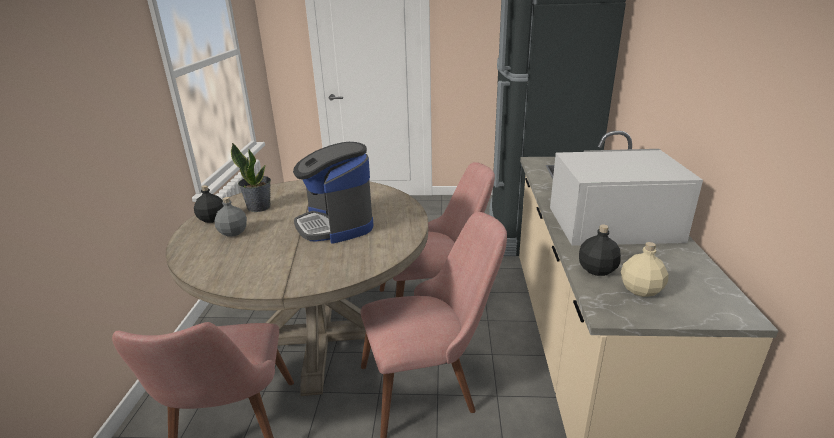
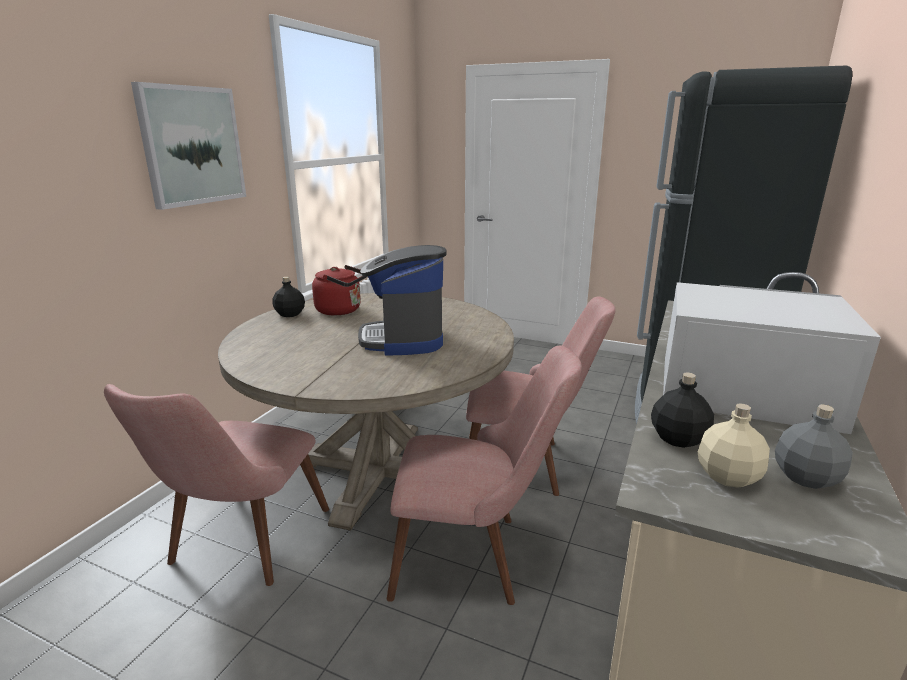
camera: 20 degrees right, 5 degrees down
(90, 72) = (192, 146): none -> picture
(233, 232) = (299, 329): grey bottle -> grey bottle (806, 478)
(259, 207) = (341, 311): potted plant -> red kettle

